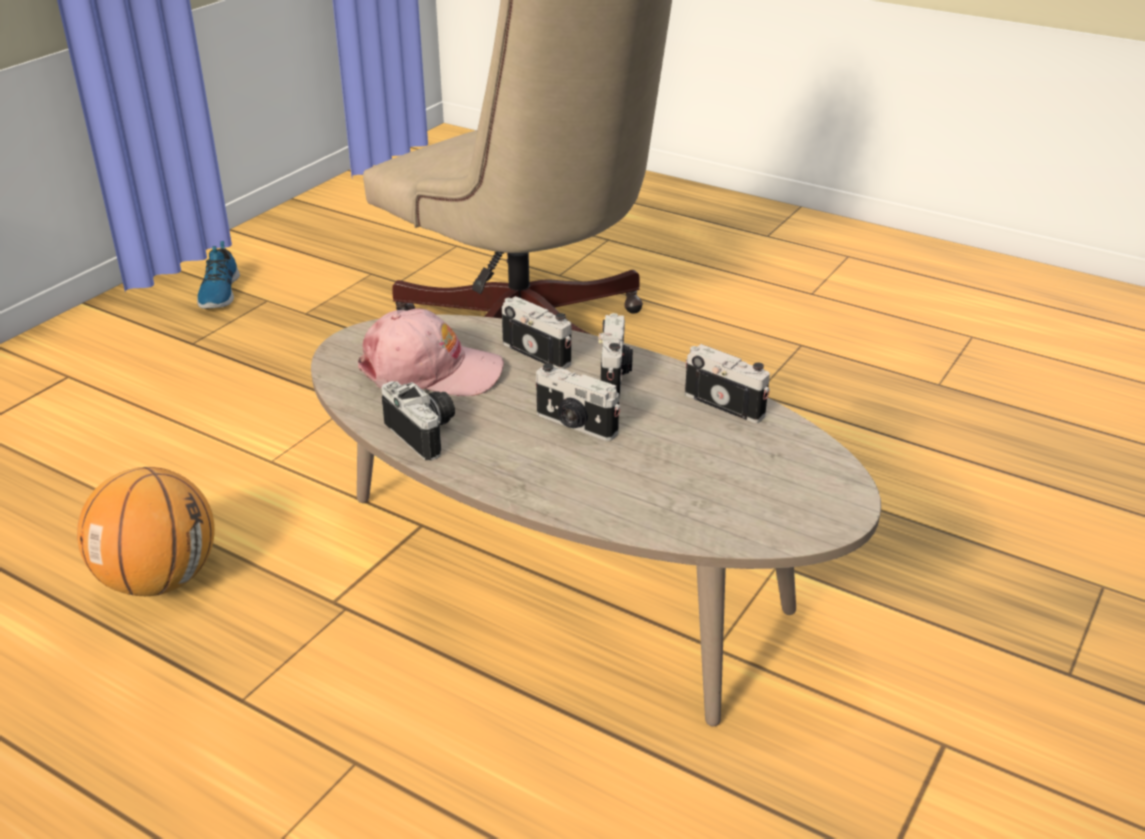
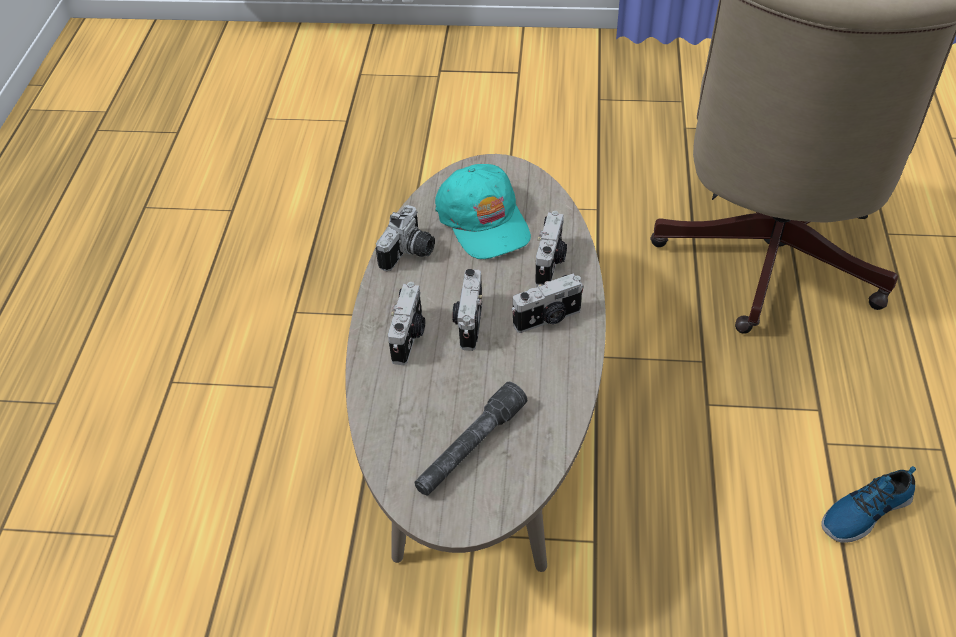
camera: 65 degrees right, 15 degrees up
(159, 579) = (367, 222): basketball -> none
(218, 292) = (668, 74): shoe -> shoe (864, 510)
(430, 372) = (484, 220): pink cap -> turquoise cap
(726, 403) = (558, 398): camera -> camera (409, 337)
(752, 474) = (470, 447): none -> grey flashlight

